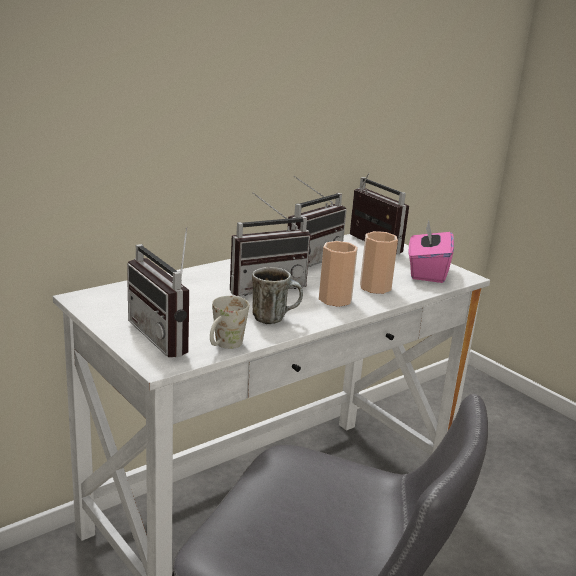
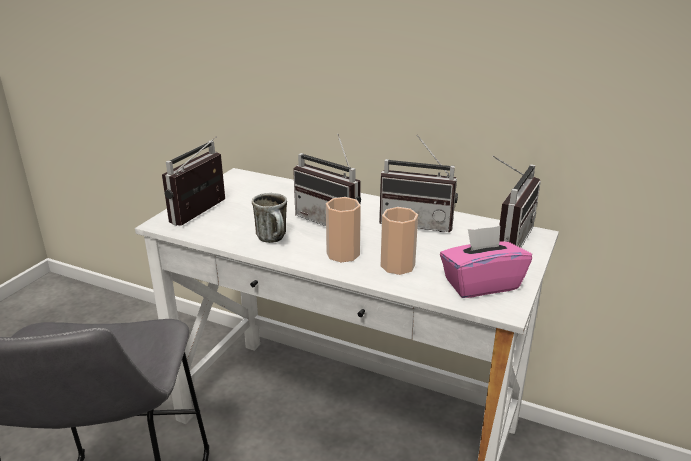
camera: 65 degrees right, 5 degrees up
(224, 346) = (206, 235): white mug -> none

